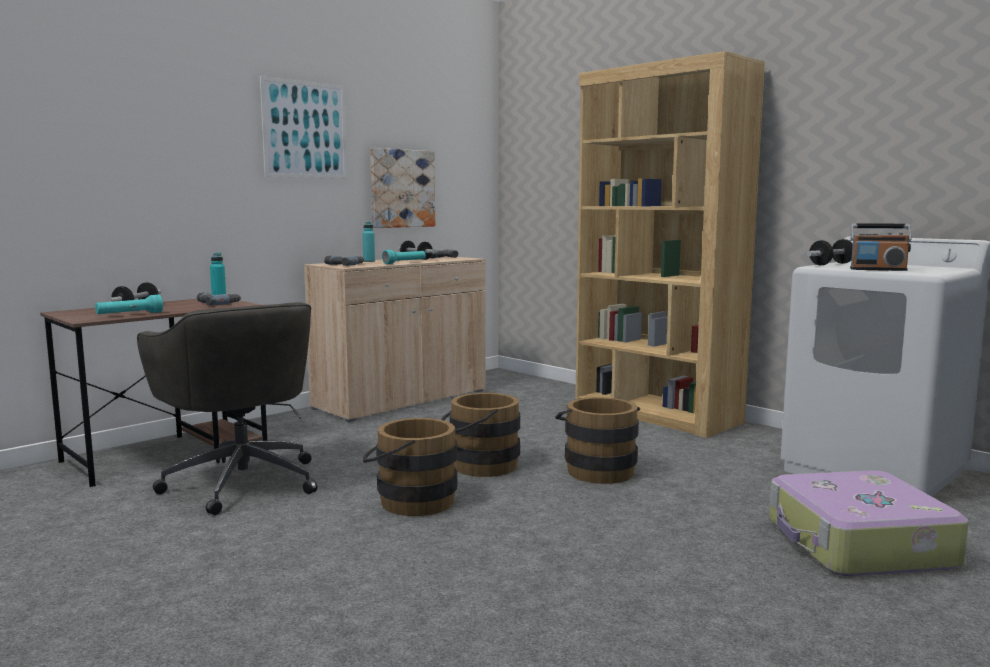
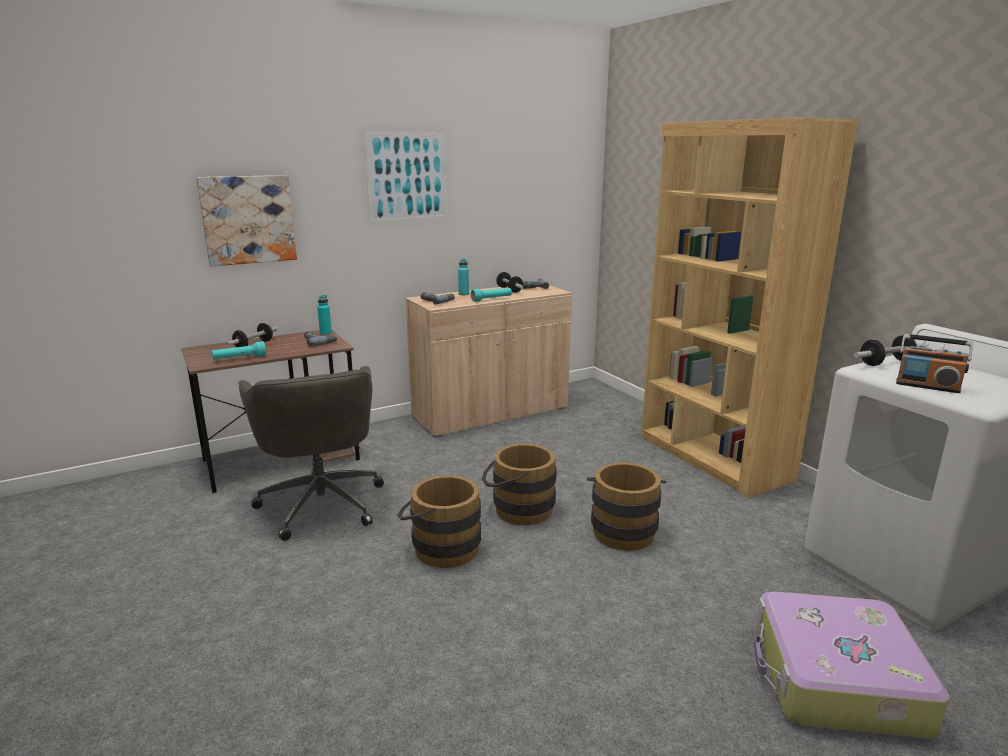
camera: 15 degrees right, 10 degrees up
(402, 188) = (501, 223): picture -> picture (248, 220)

